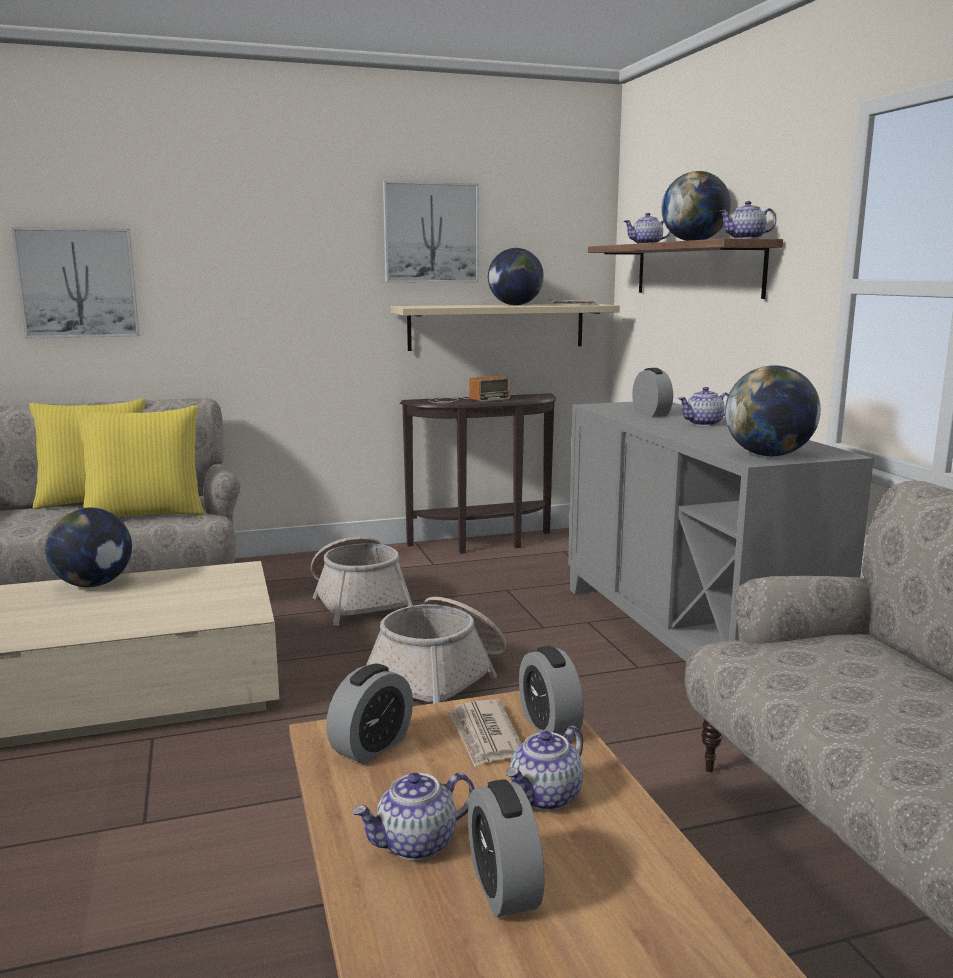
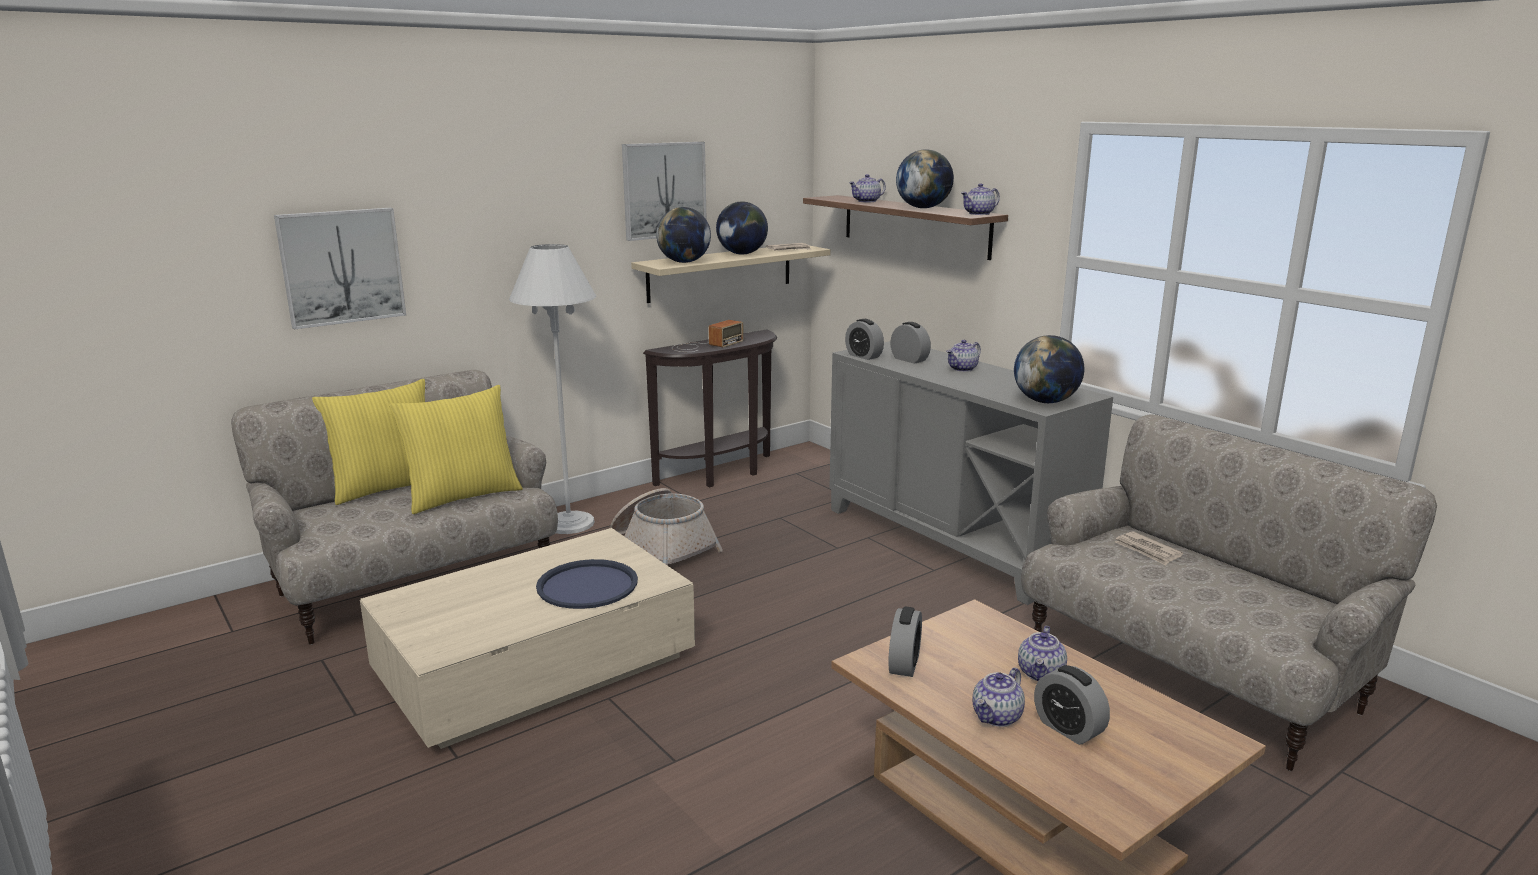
camera: 20 degrees left, 5 degrees up
(93, 584) = (488, 574): globe -> globe (684, 262)
(167, 608) = (587, 586): none -> blue tray
(293, 568) = (569, 523): none -> white floor lamp
(440, 676) = (792, 604): basket -> none
(484, 736) = (967, 643): newspaper -> newspaper (1147, 551)
(549, 725) = (999, 628): alarm clock -> alarm clock (863, 356)

